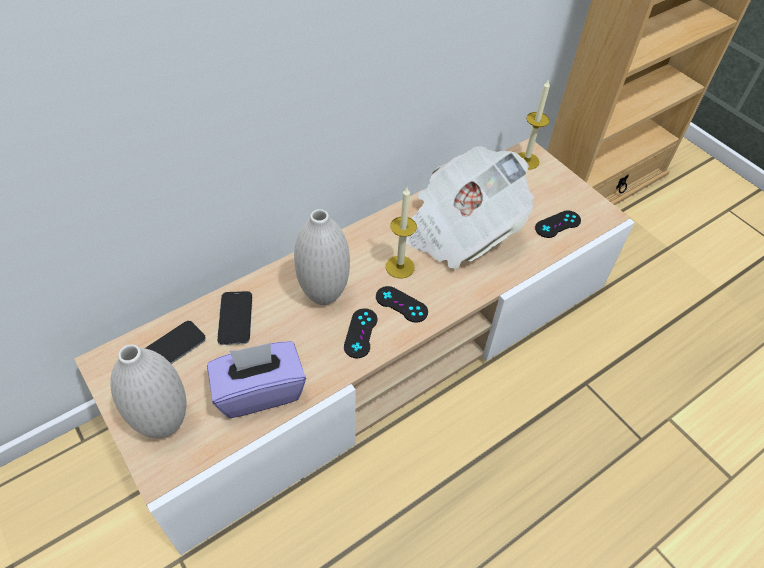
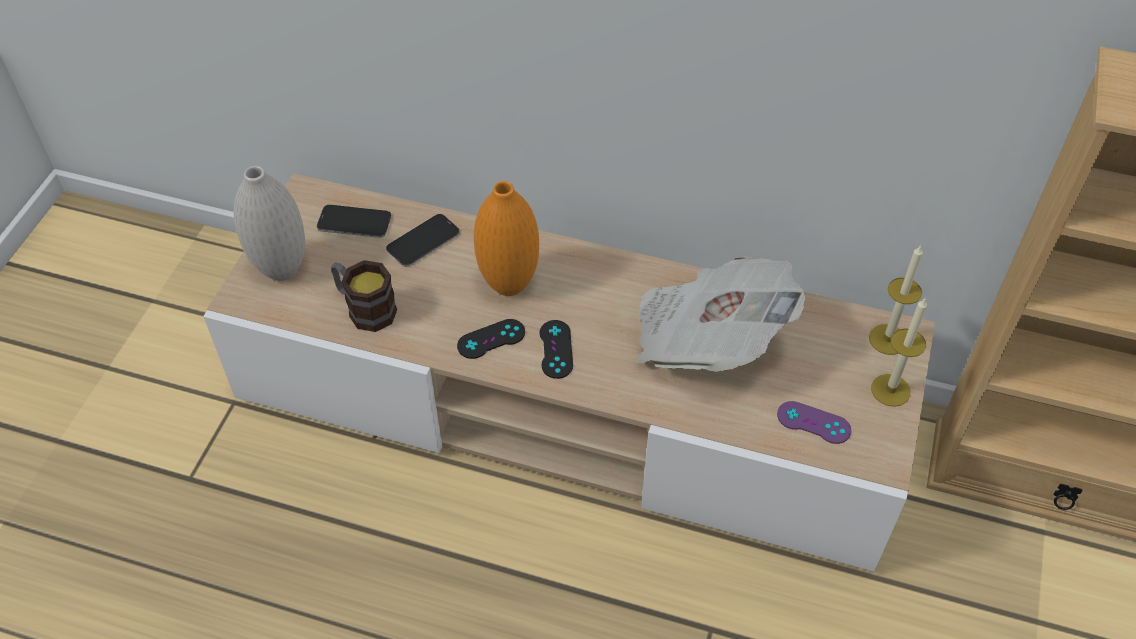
camera: 55 degrees right, 0 degrees up
(259, 391) = (364, 308): purple tissue box -> mug
(324, 295) = (509, 284): white vase -> orange vase
(400, 267) = (602, 320): candle -> candle (890, 390)
(557, 224) = (813, 423): black game controller -> purple game controller

